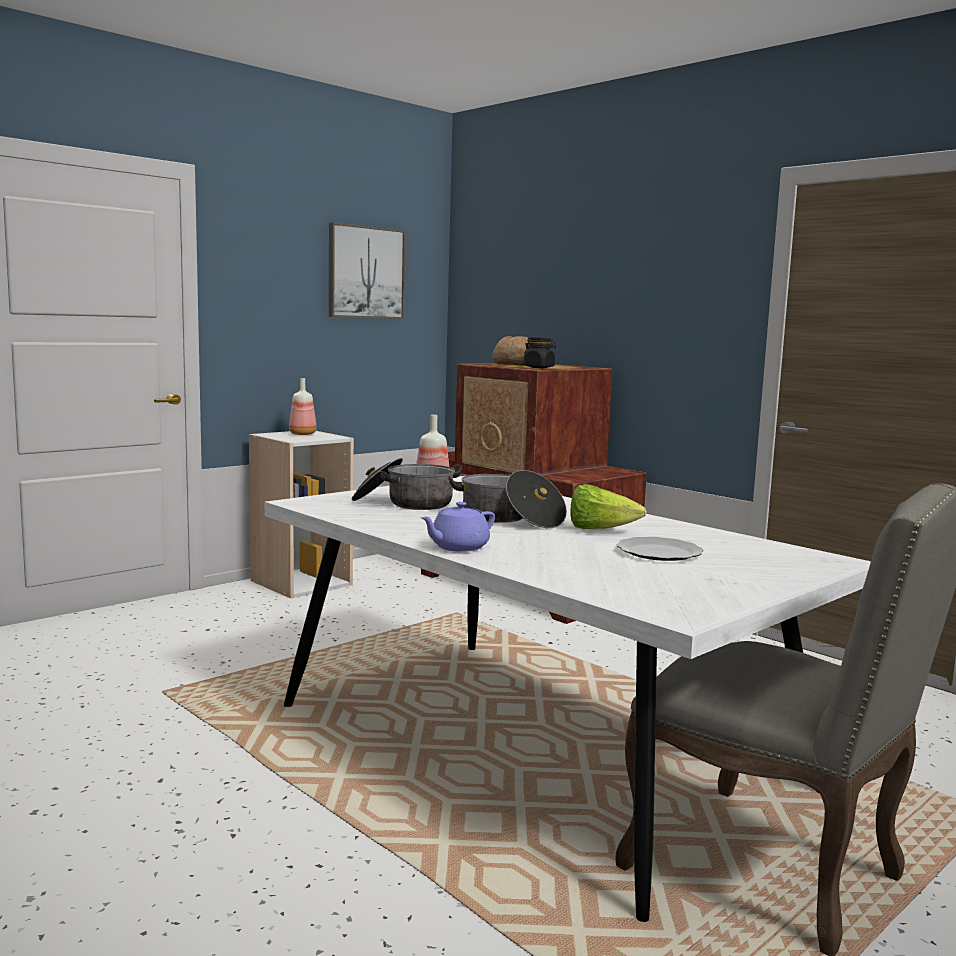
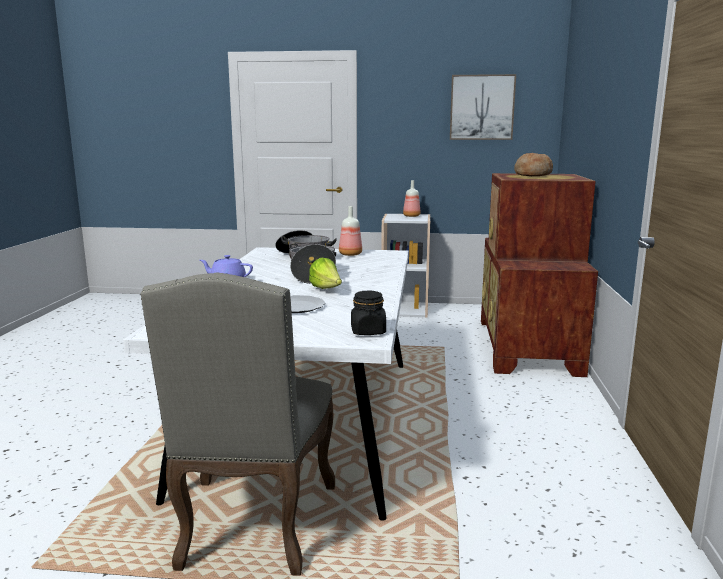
camera: 50 degrees right, 5 degrees up
(539, 367) = (522, 178): black jar -> black jar (368, 331)

